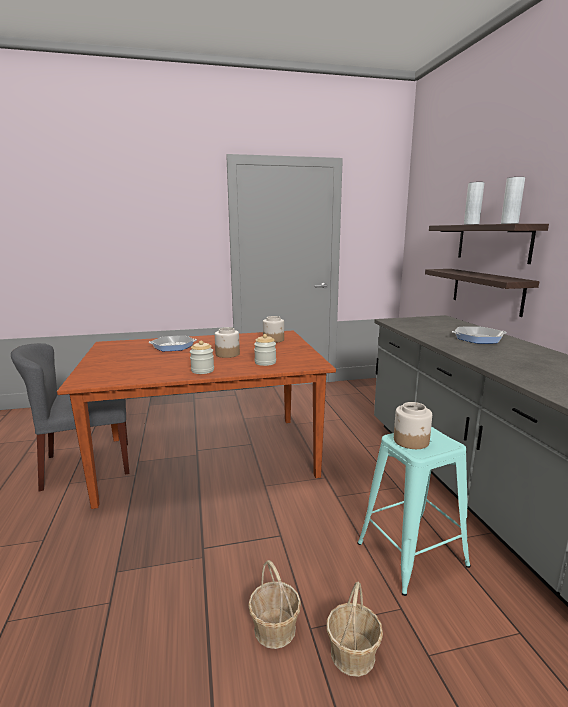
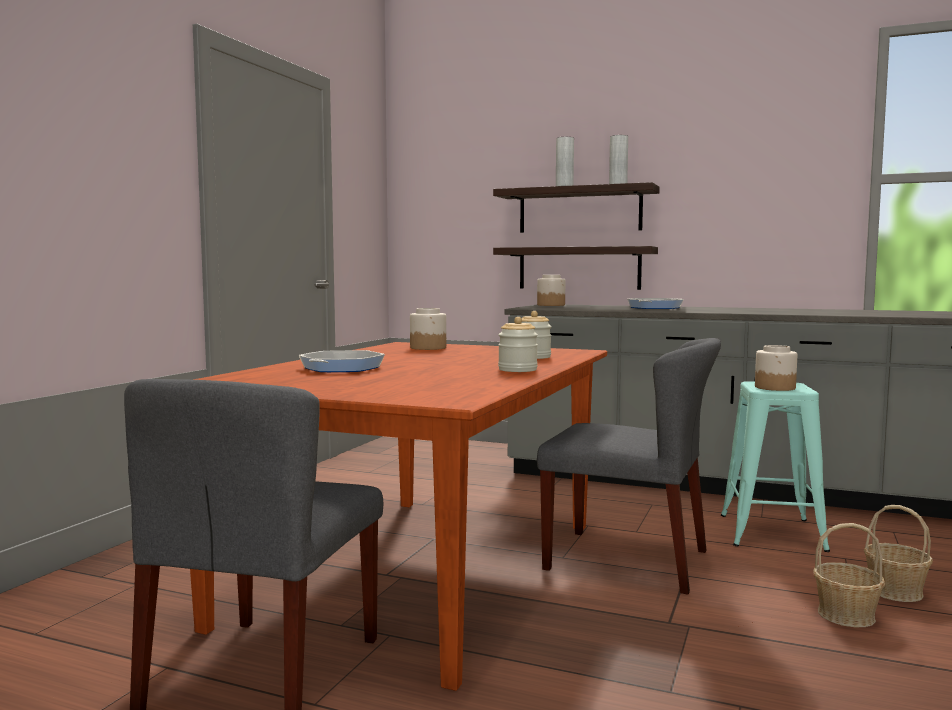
camera: 55 degrees left, 10 degrees down
(228, 354) = (457, 360): jar -> jar (551, 305)
(283, 507) = (628, 560): none -> grey chair

